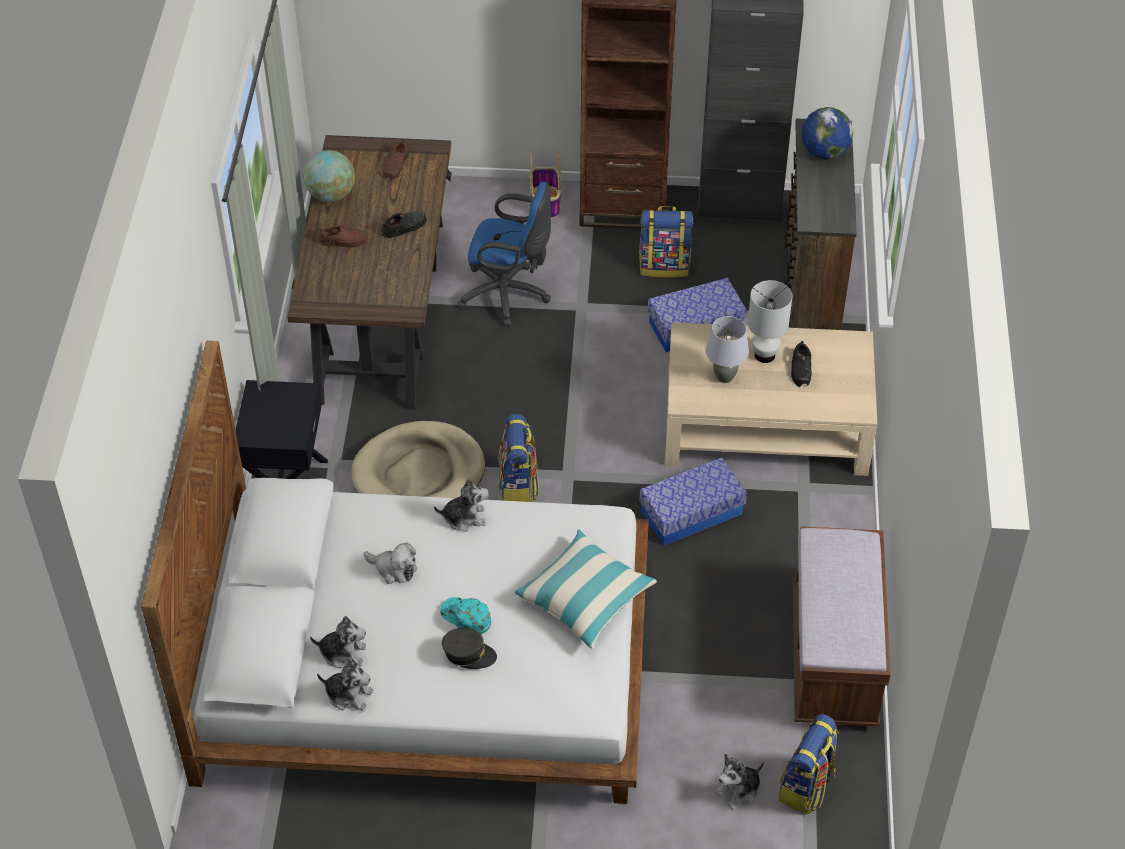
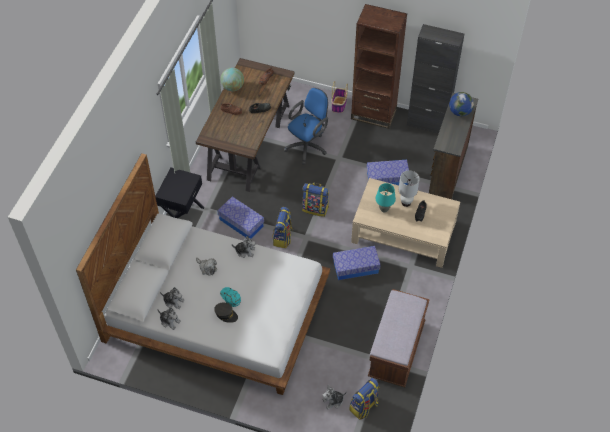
camera: 15 degrees right, 5 degrees up
(419, 474) = (241, 223): beige dog bed -> storage box
(508, 295) = (308, 146): blue office chair -> blue office chair turned 75 degrees counterclockwise
(585, 598) = (285, 300): pillow -> none
(664, 265) = (383, 146): backpack -> backpack (315, 208)
(724, 377) = (384, 209): grey table lamp -> turquoise table lamp

